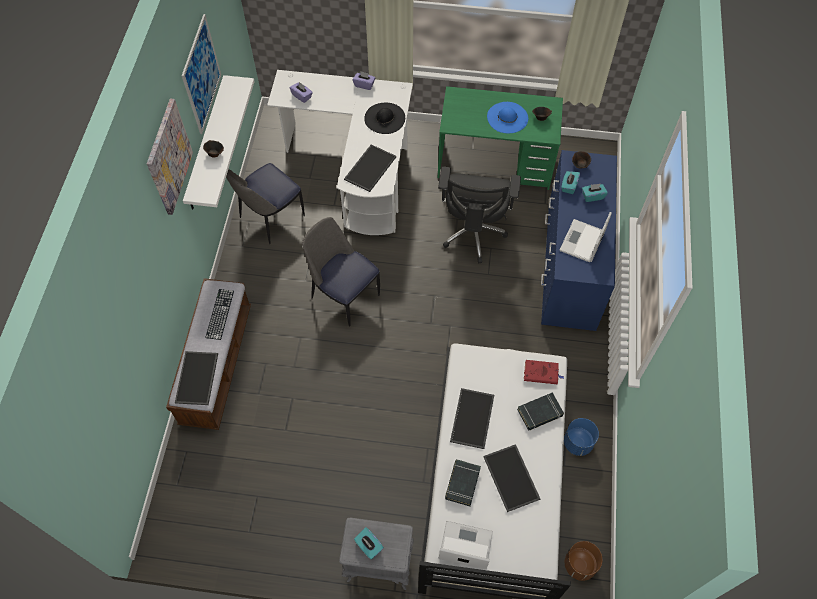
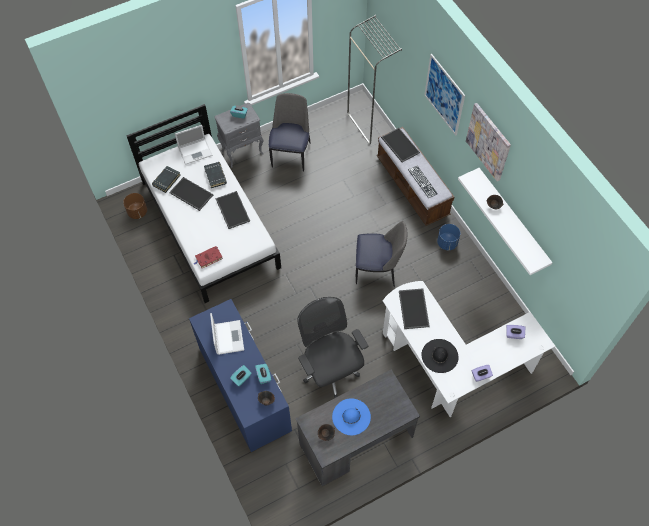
camera: 145 degrees right, 0 degrees up
(180, 489) = (369, 124): none -> grey clothes rack
(201, 75) = (538, 211): picture -> picture (444, 95)
(270, 218) = (472, 289): chair -> chair (291, 154)
(495, 164) = (356, 440): green desk -> grey desk
(540, 413) = (195, 235): black book -> black book (166, 180)
(577, 442) = (172, 272): blue planter -> blue planter (447, 243)

